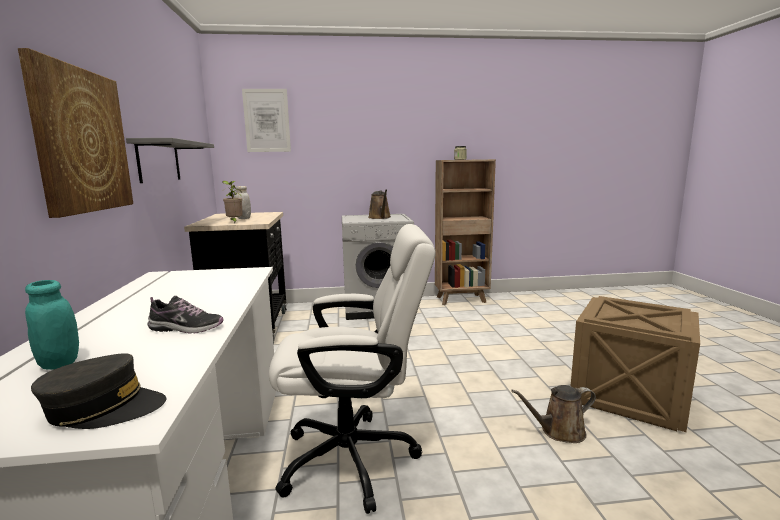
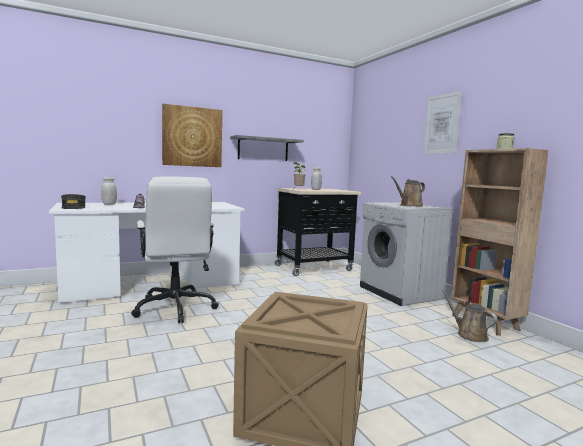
camera: 70 degrees right, 5 degrees down
(59, 363) = (109, 204): turquoise jar -> white jar
(267, 120) = (375, 122): picture -> picture (441, 124)
(559, 431) = (219, 368): brown watering can -> brown watering can (469, 335)

